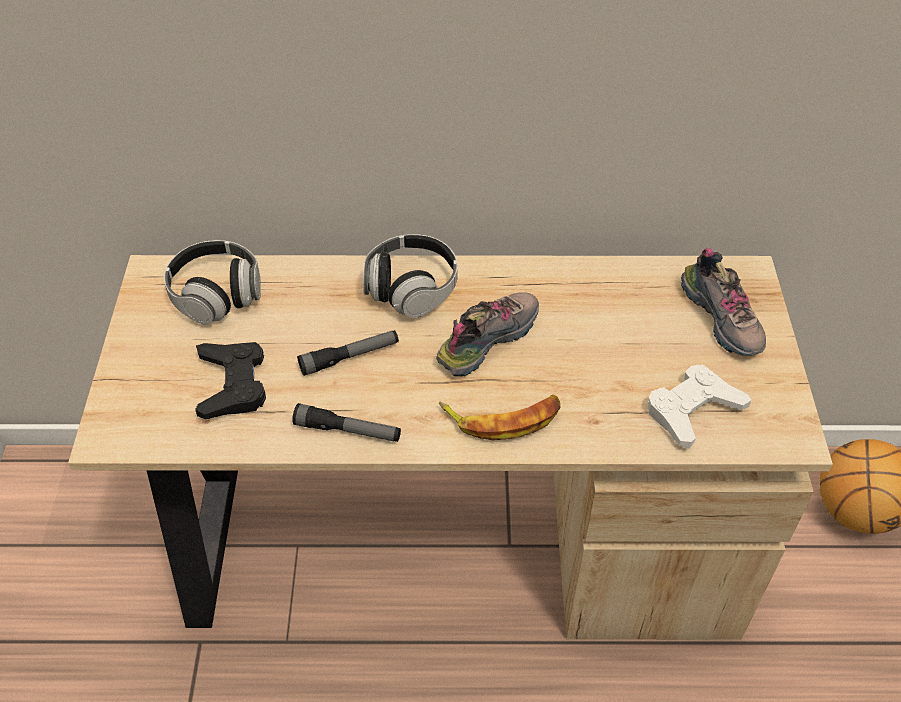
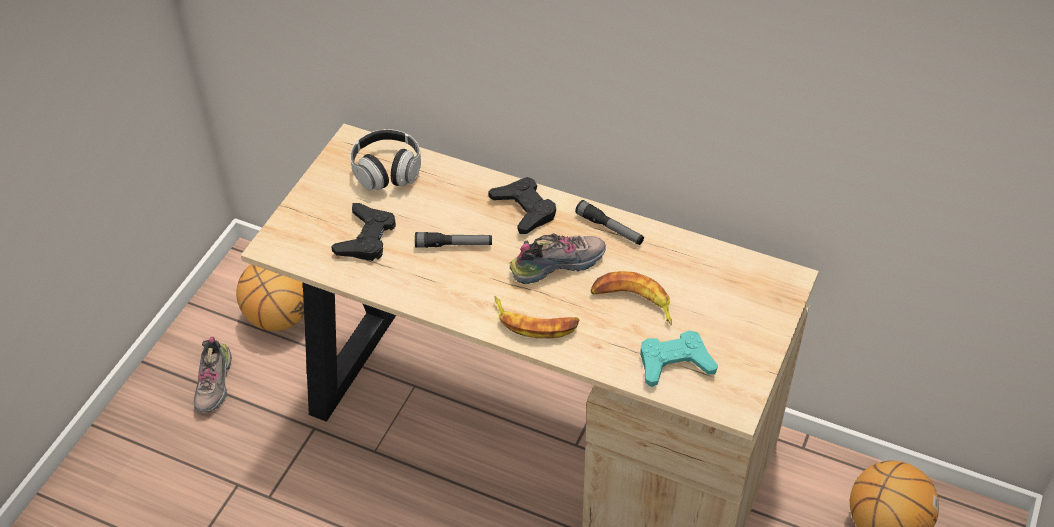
camera: 25 degrees right, 0 degrees up
(98, 522) = (280, 317): none -> basketball
(348, 431) = (425, 294): flashlight -> flashlight (609, 228)
(411, 289) = (524, 209): headphones -> black game controller
(601, 355) = (633, 302): none -> banana
(692, 410) = (674, 363): white game controller -> turquoise game controller
(723, 319) = (744, 306): shoe -> shoe (215, 384)

